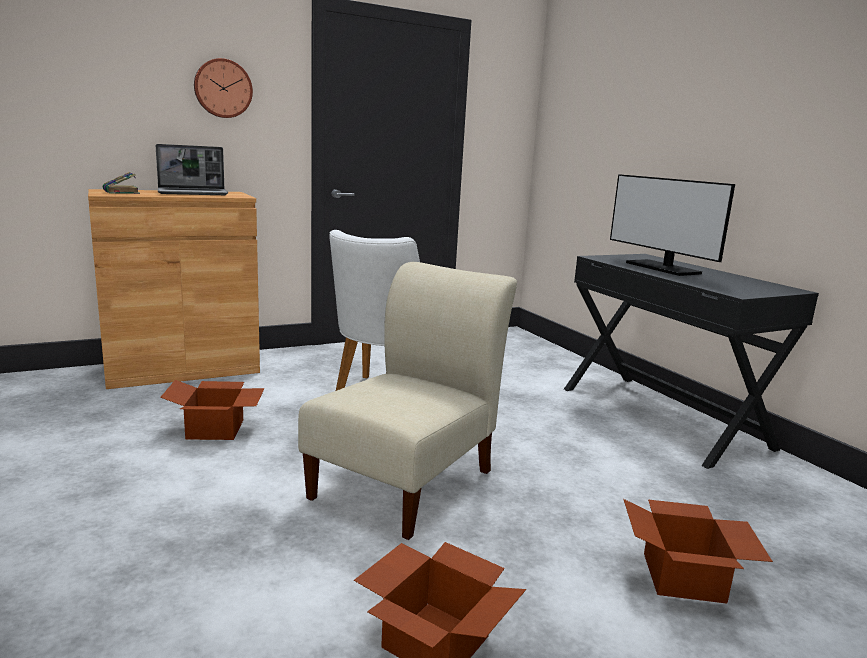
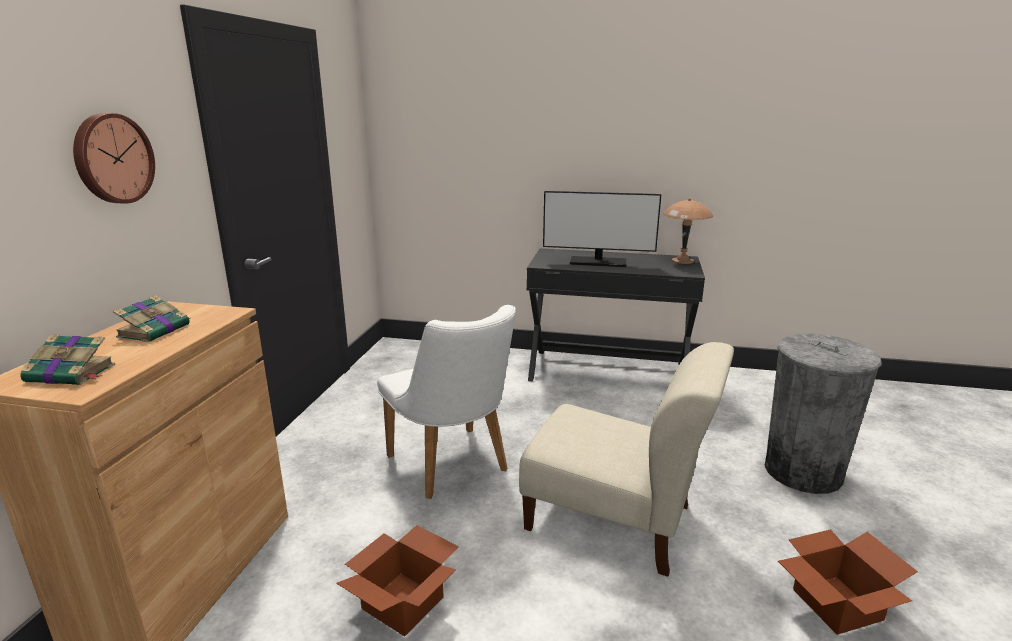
camera: 50 degrees left, 5 degrees up
(193, 193) = (155, 330): laptop -> book
(408, 481) = (615, 521): beige chair -> beige chair turned 135 degrees clockwise
(686, 578) = (803, 471): cardboard box -> grey trash can
(776, 289) = (683, 260): none -> brown table lamp

